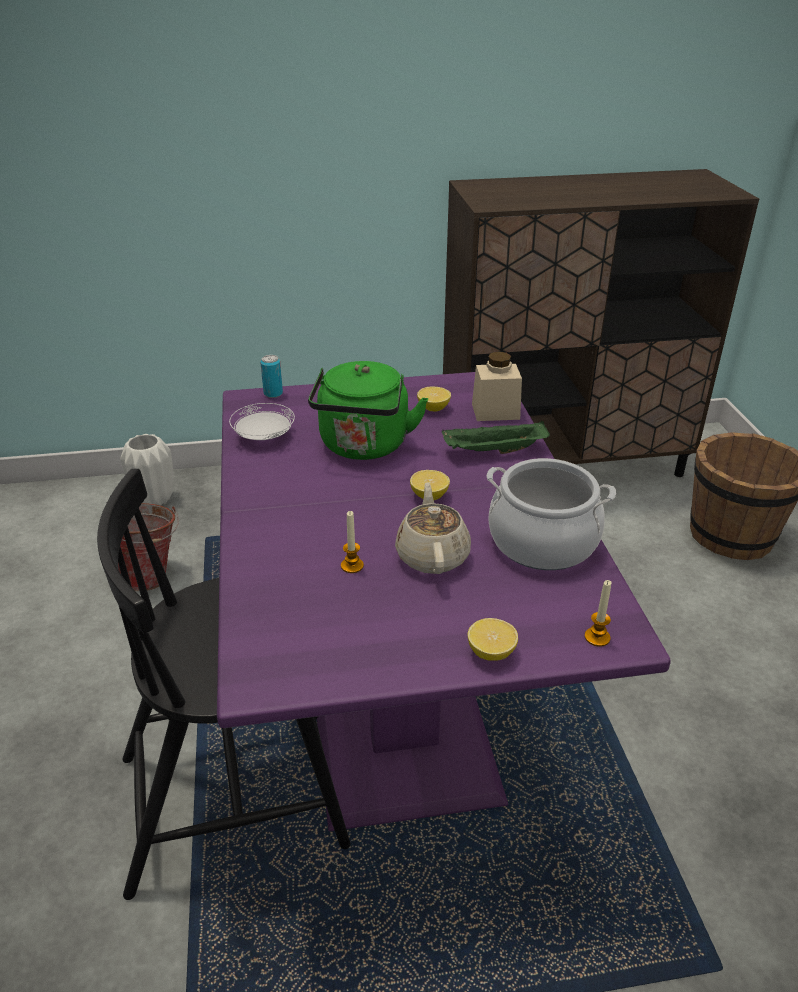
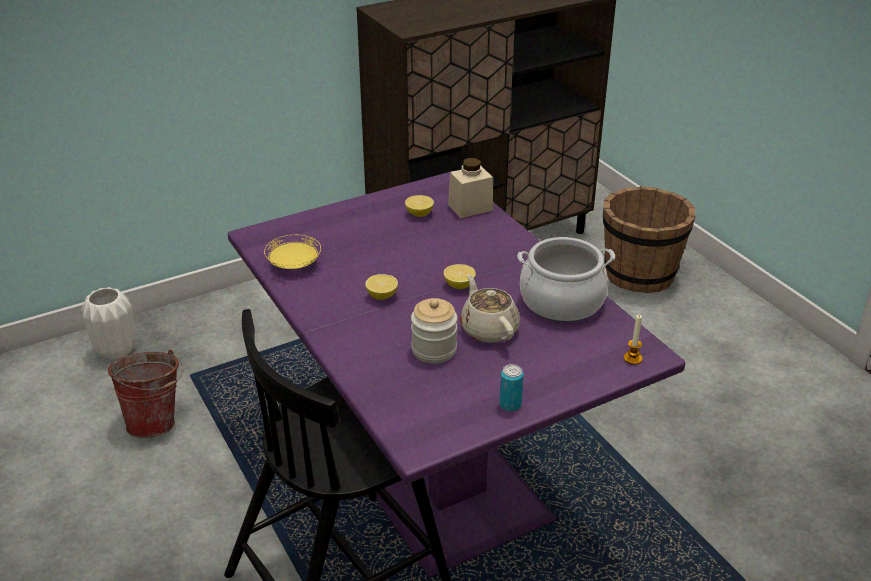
camera: 20 degrees left, 0 degrees up
(263, 437) = (294, 265): white plate -> yellow plate
(273, 394) = (275, 226): can -> can (510, 405)
(352, 566) = (434, 350): candle -> jar
(364, 447) = (383, 257): green kettle -> none
(491, 652) = (568, 385): lemon -> lemon (382, 296)
(493, 451) = (487, 240): green tray -> none

